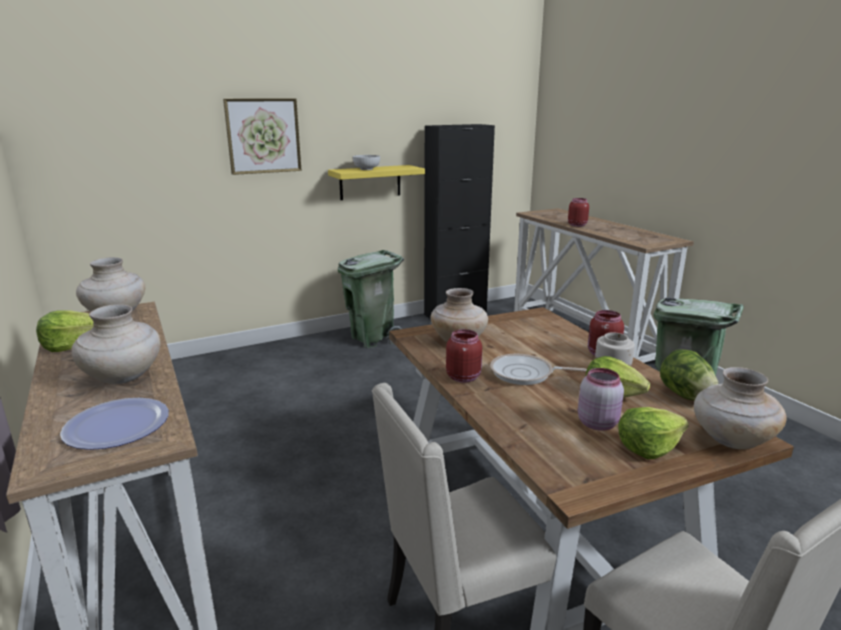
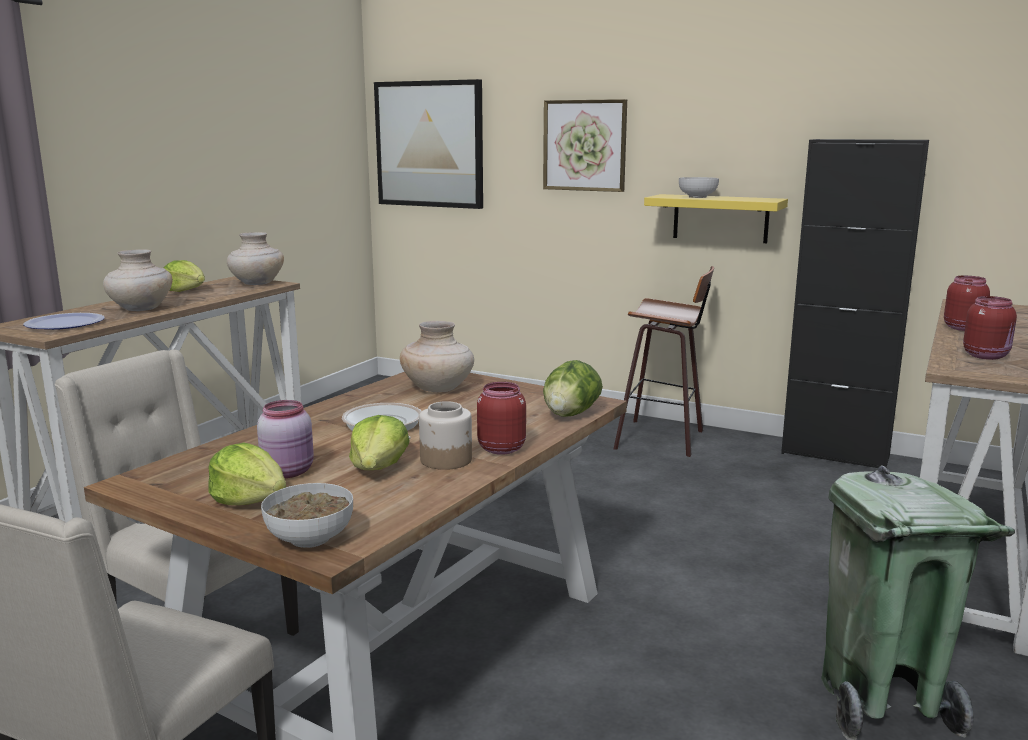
camera: 55 degrees right, 5 degrees down
(96, 141) = (429, 144): none -> picture
(373, 339) = (663, 438): green trash can -> stool
(463, 377) = (342, 407): red jar -> red jar (986, 356)
(685, 395) = (422, 503): lettuce -> lettuce (570, 414)
(731, 440) = (310, 538): beige vase -> bowl

